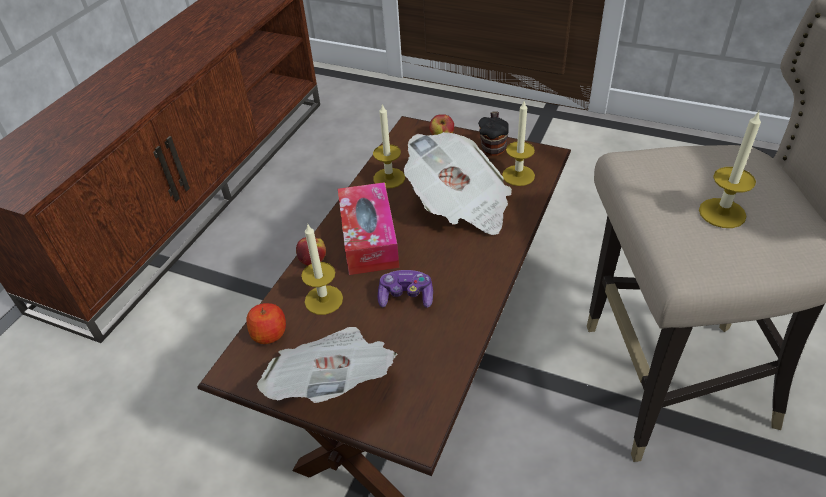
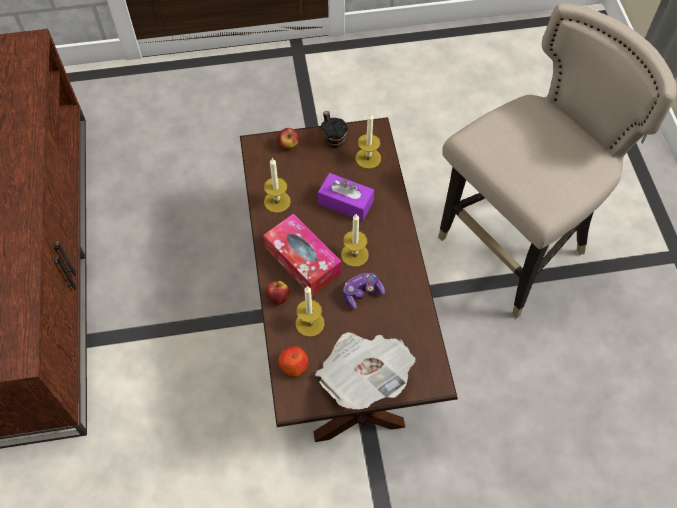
camera: 35 degrees left, 15 degrees up
(460, 205) = (345, 203): newspaper -> purple tissue box
(722, 213) = (545, 161): candle -> candle (354, 254)

